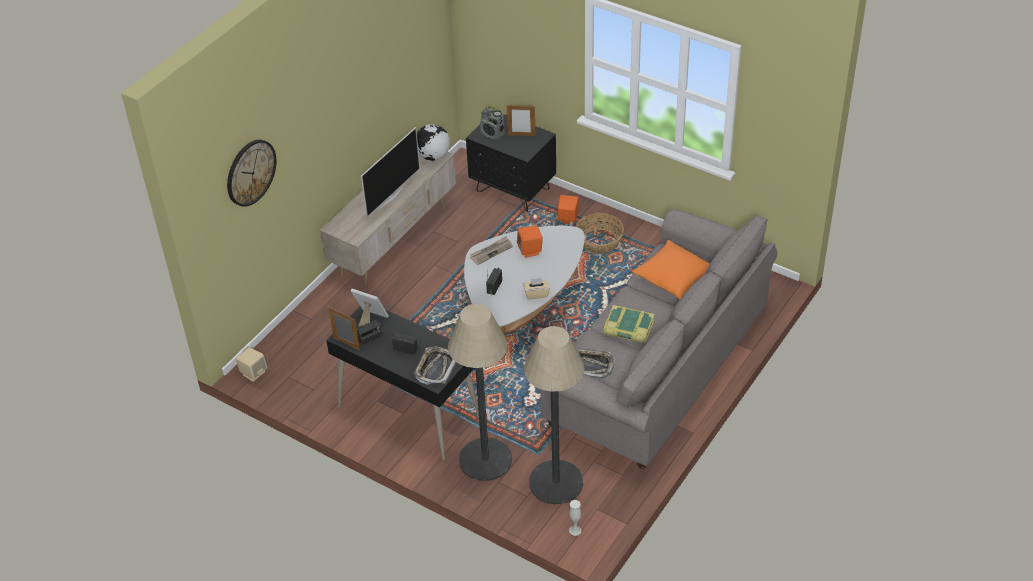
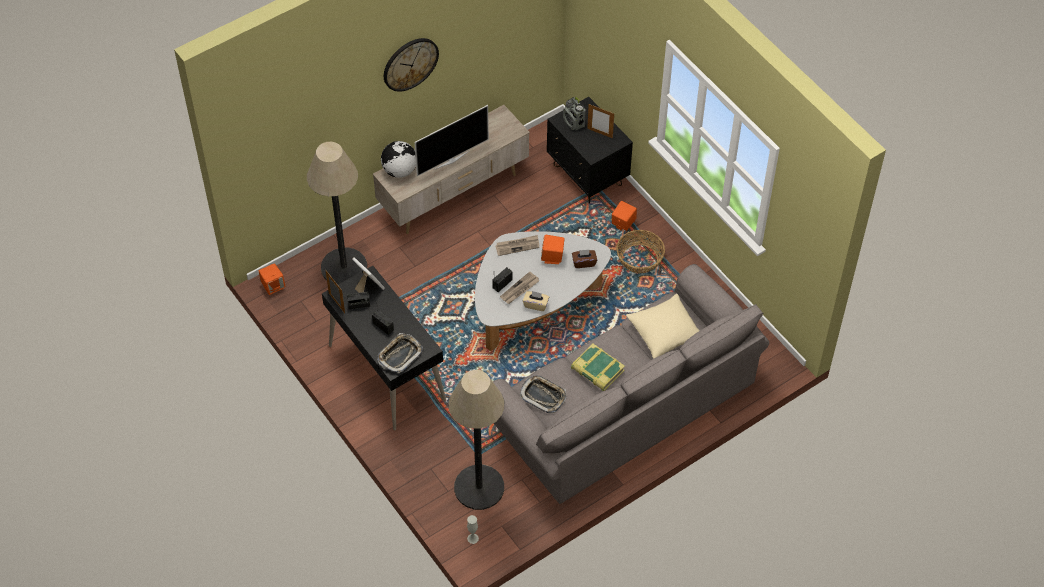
camera: 20 degrees right, 10 degrees up
(250, 172) = (300, 122): wall clock -> wall clock (410, 64)
(253, 373) = (273, 286): beige speaker -> orange speaker
(433, 156) = (509, 128): globe -> globe (399, 170)
(485, 459) = (430, 443): floor lamp -> floor lamp (344, 267)
(513, 286) = (519, 289): none -> newspaper
(562, 246) = (584, 262): none -> brown tissue box
(673, 277) = (665, 333): orange pillow -> beige pillow

